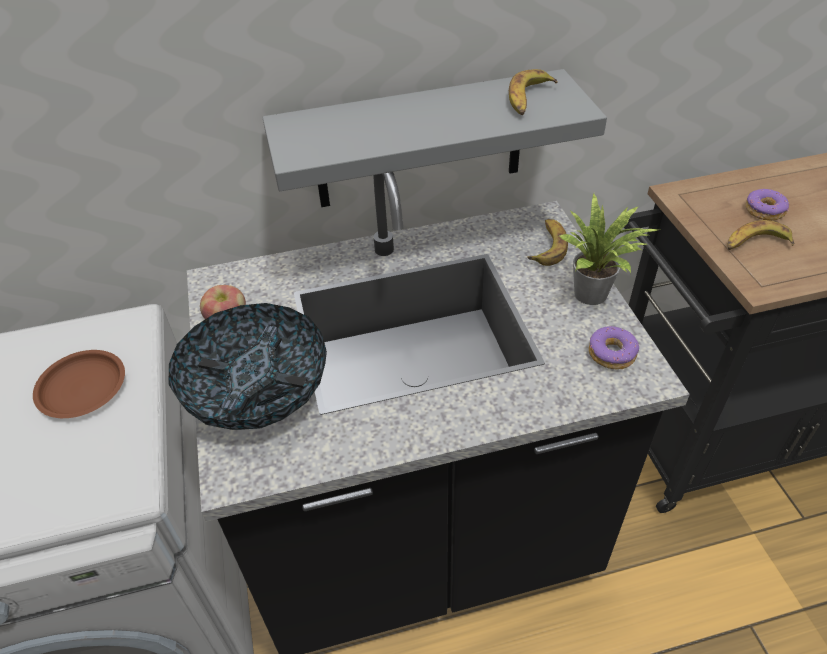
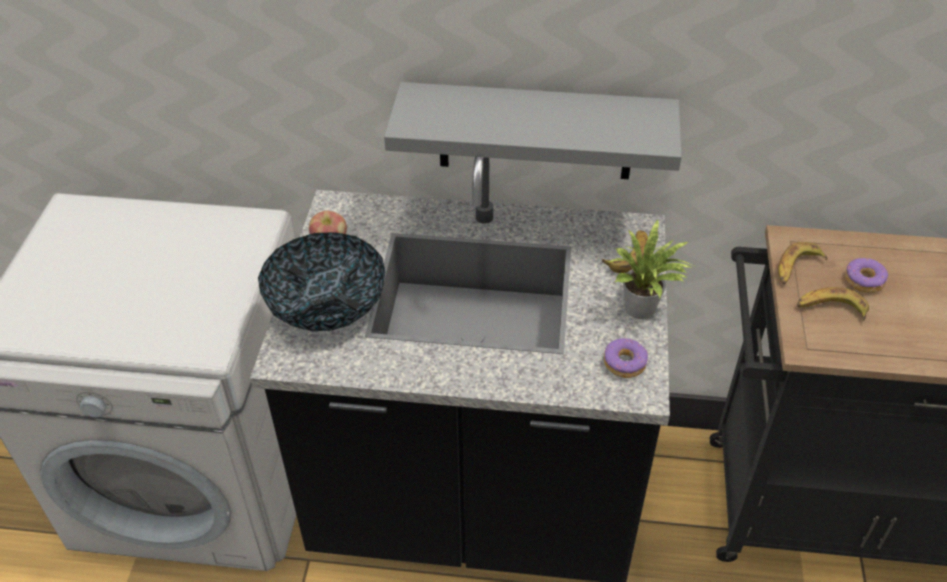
camera: 20 degrees right, 0 degrees up
(82, 387) = (206, 262): brown plate -> none
(528, 99) = (625, 122): banana -> banana (796, 268)

